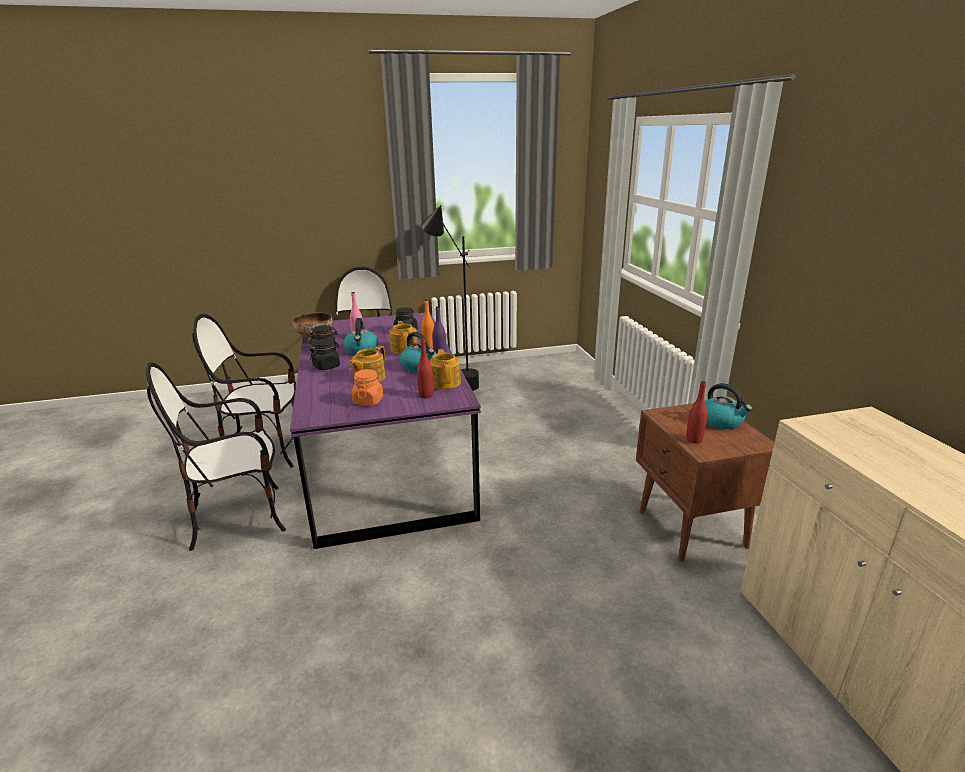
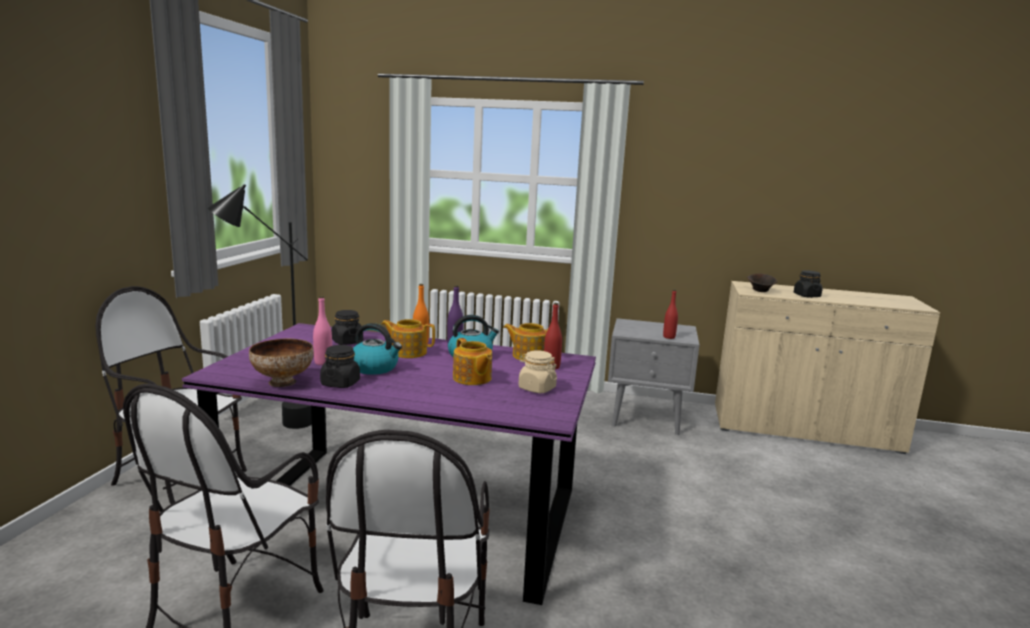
camera: 65 degrees left, 10 degrees down
(326, 366) = (400, 390): black jar -> black jar (806, 296)
(368, 401) = (536, 388): orange jar -> beige jar
(692, 529) = (647, 418): brown nightstand -> grey nightstand
(721, 421) = (649, 325): kettle -> none
(839, 432) = (760, 291): none -> brown bowl

